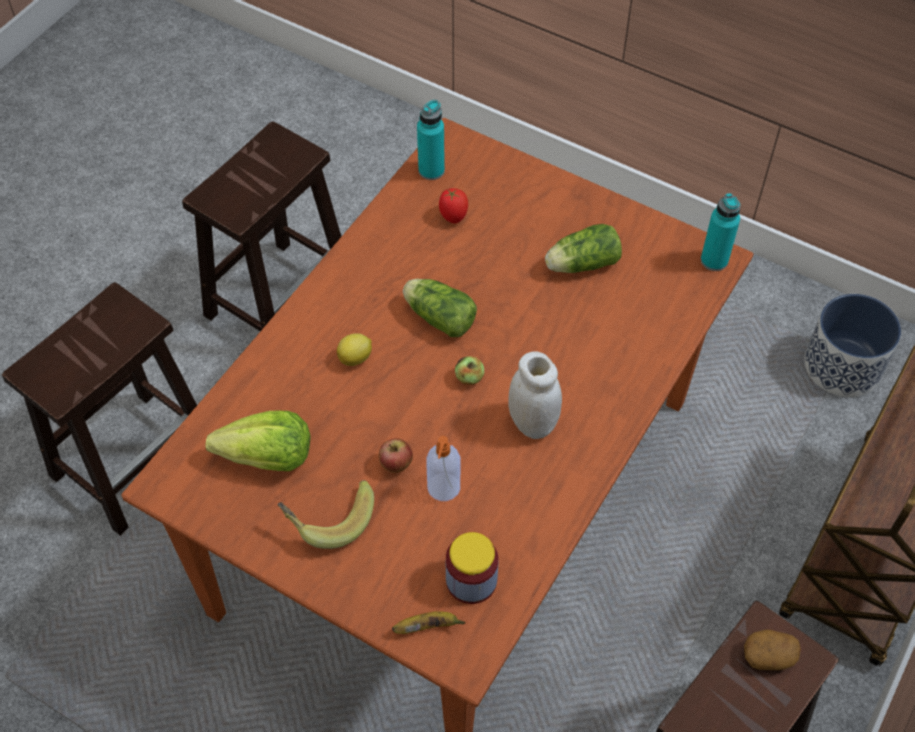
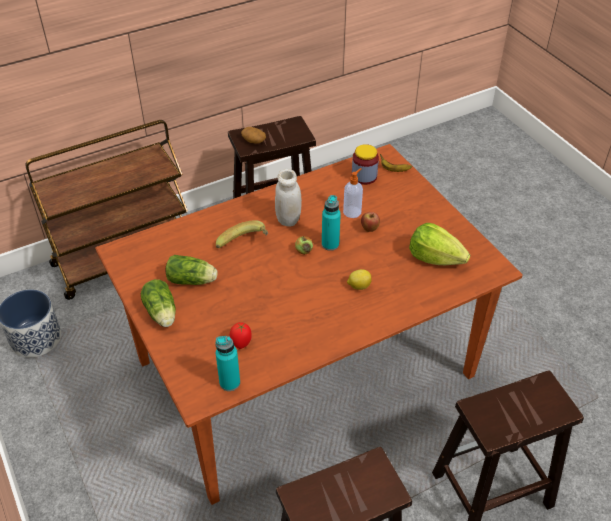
camera: 150 degrees left, 10 degrees down
(329, 518) = (416, 222): banana -> banana (244, 245)
(438, 316) = (297, 288): lettuce -> lettuce (162, 314)
(714, 260) = (120, 250): turquoise bottle -> turquoise bottle (330, 244)

